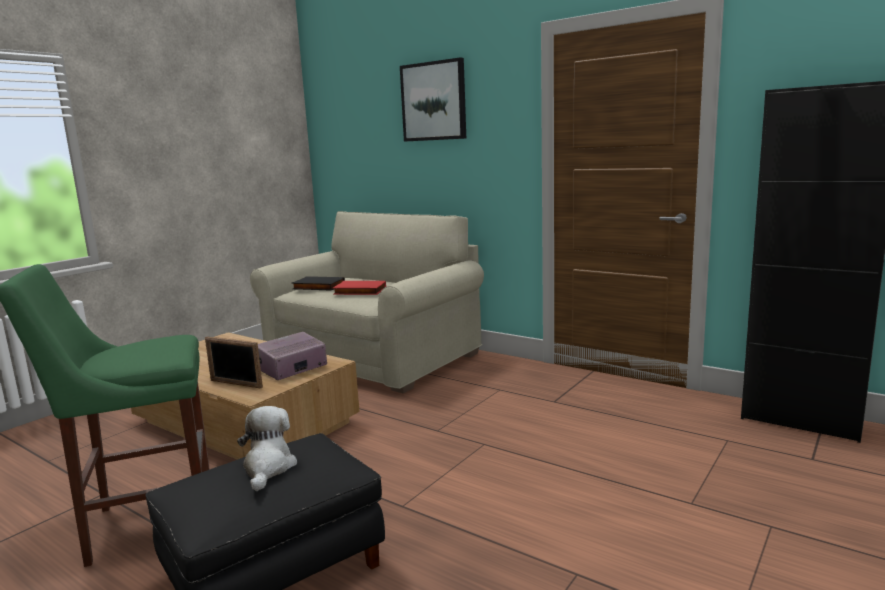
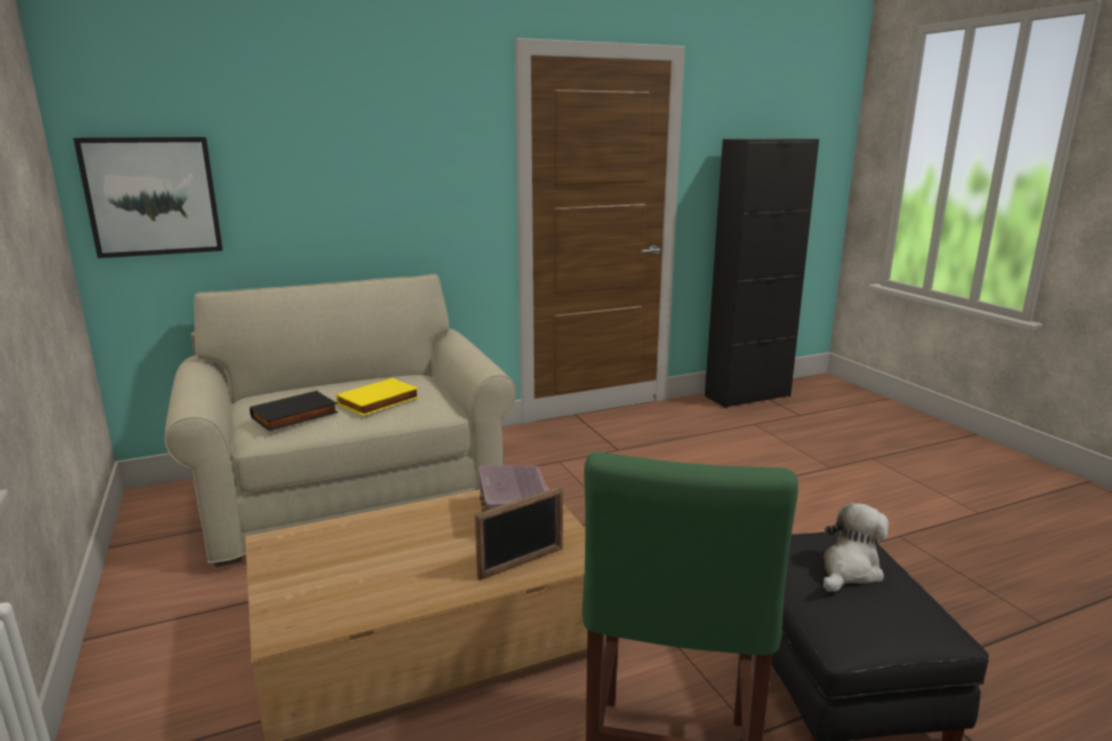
camera: 60 degrees left, 5 degrees up
(268, 467) = (849, 570): plush toy -> plush toy turned 105 degrees clockwise
(359, 291) = (379, 401): red book -> yellow book
(434, 101) = (359, 118): picture -> picture (152, 196)

